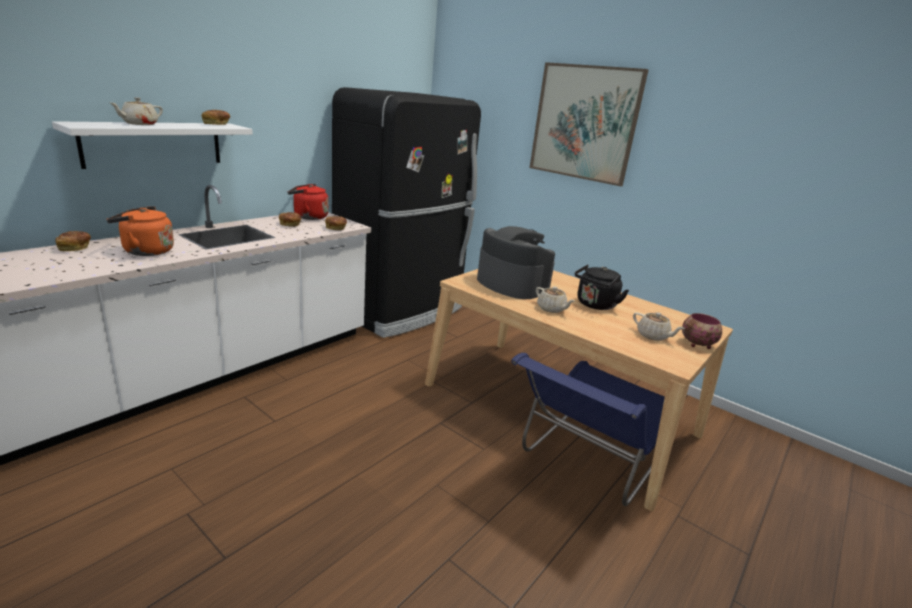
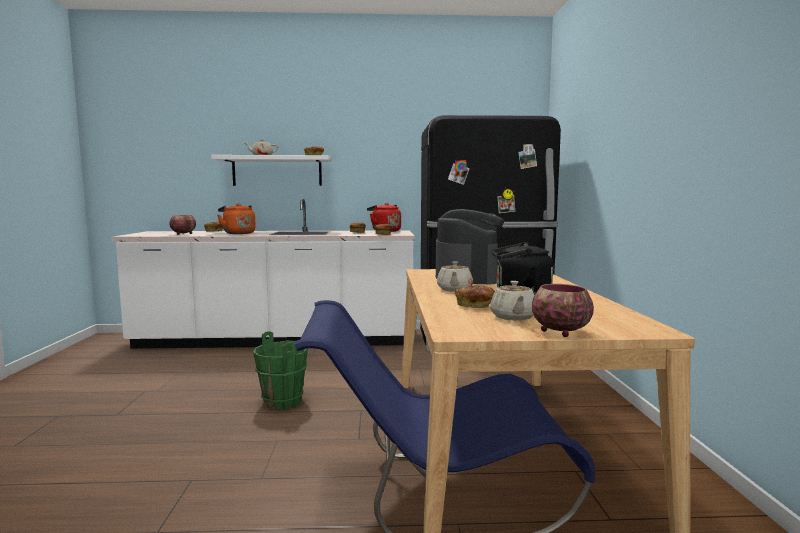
camera: 50 degrees right, 15 degrees down
(56, 268) = (184, 234): none -> bowl
(367, 446) = (283, 401): none -> green bucket
(584, 123) = (635, 103): picture -> none
(612, 329) = (476, 306): none -> bread

